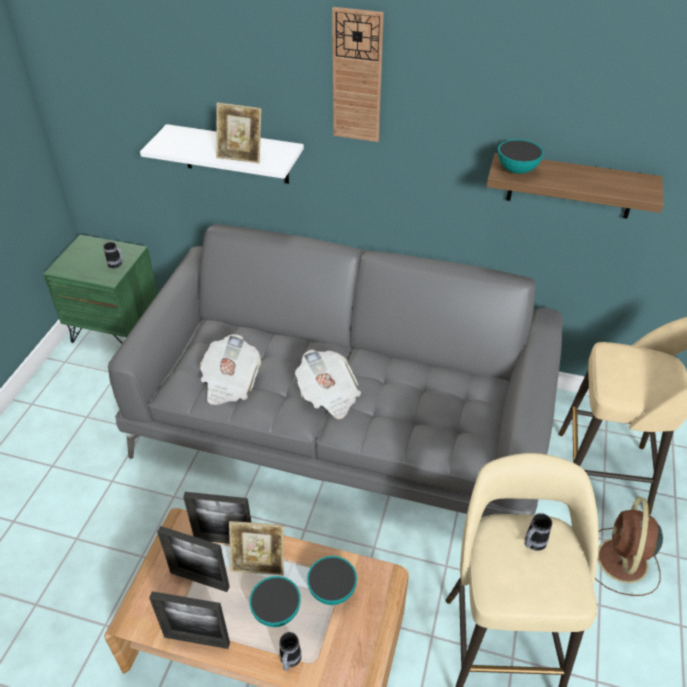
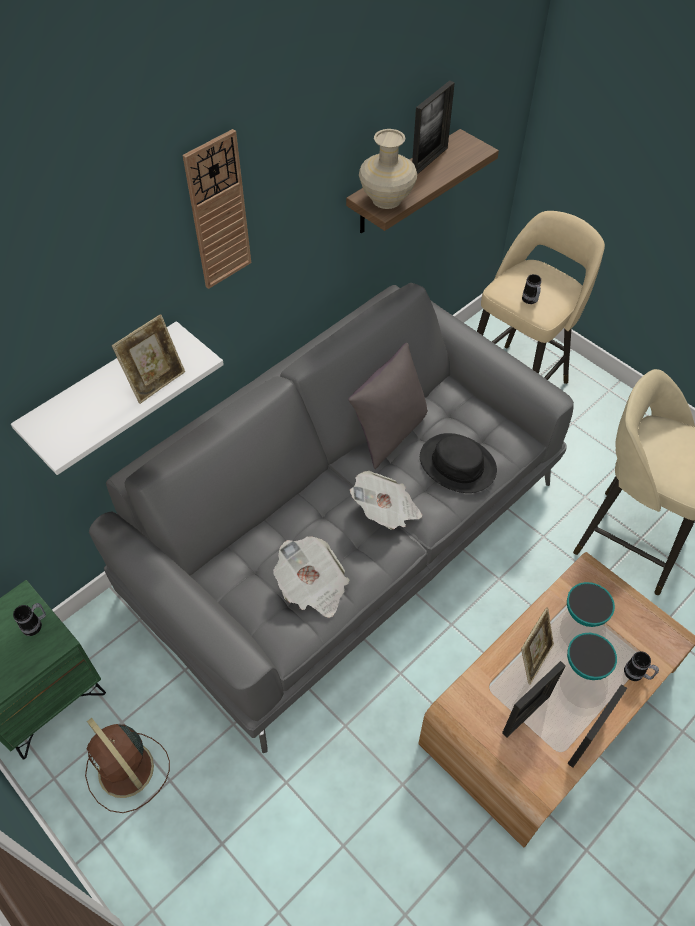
camera: 60 degrees left, 10 degrees up
(224, 540) = (492, 676): picture frame -> picture frame (429, 160)
(408, 366) = (388, 433): none -> grey pillow
(413, 422) = (457, 464): none -> black hat
(517, 170) = (387, 199): bowl -> beige vase
(532, 544) = (663, 444): mug -> mug (530, 301)
(622, 562) = (598, 424): brown fan -> brown fan (127, 771)

